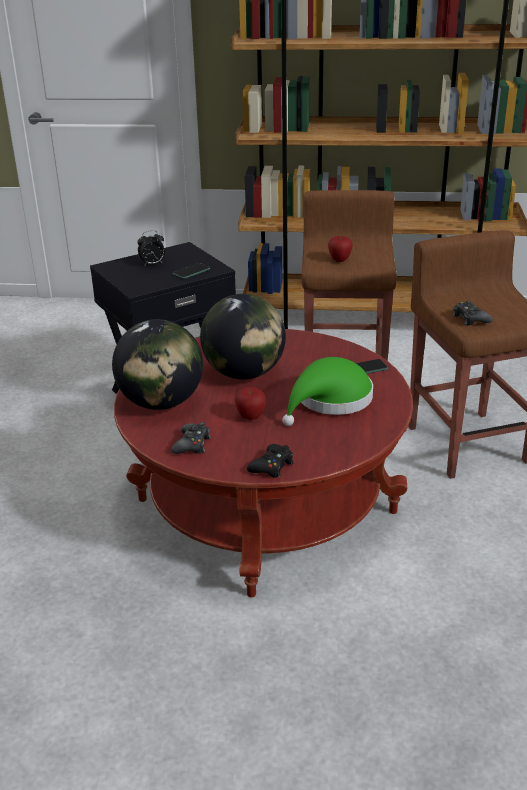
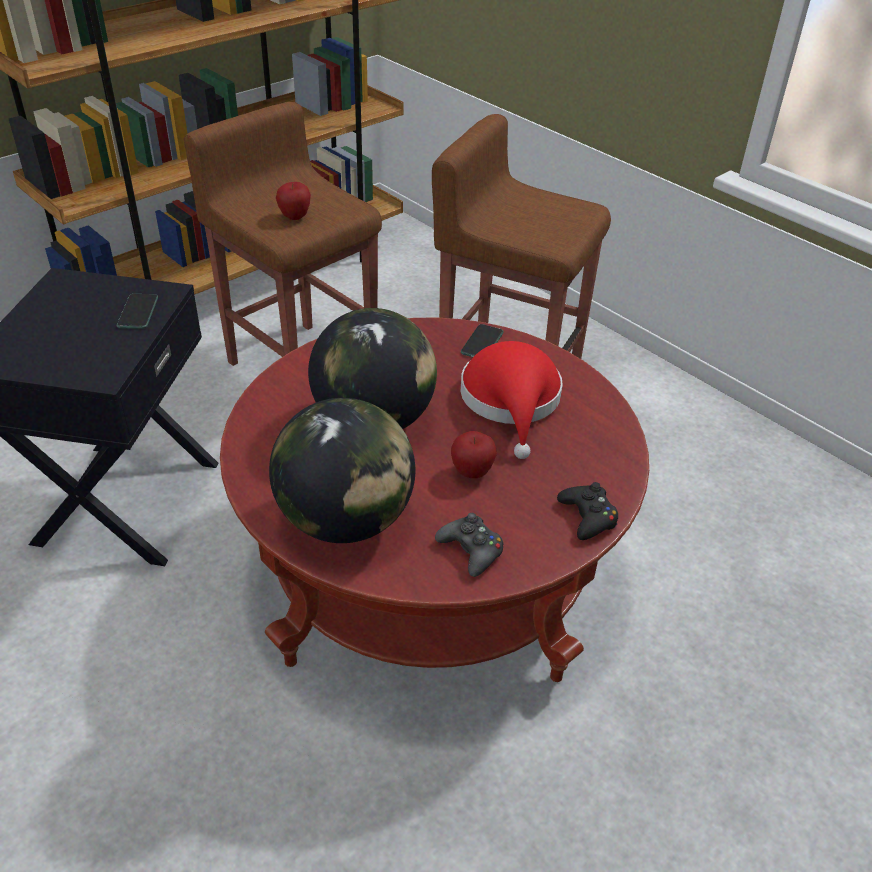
camera: 50 degrees left, 10 degrees up
(152, 264) = (58, 325): alarm clock -> none
(330, 401) = (512, 401): green hat -> red hat
(470, 319) = (538, 234): black game controller -> none

